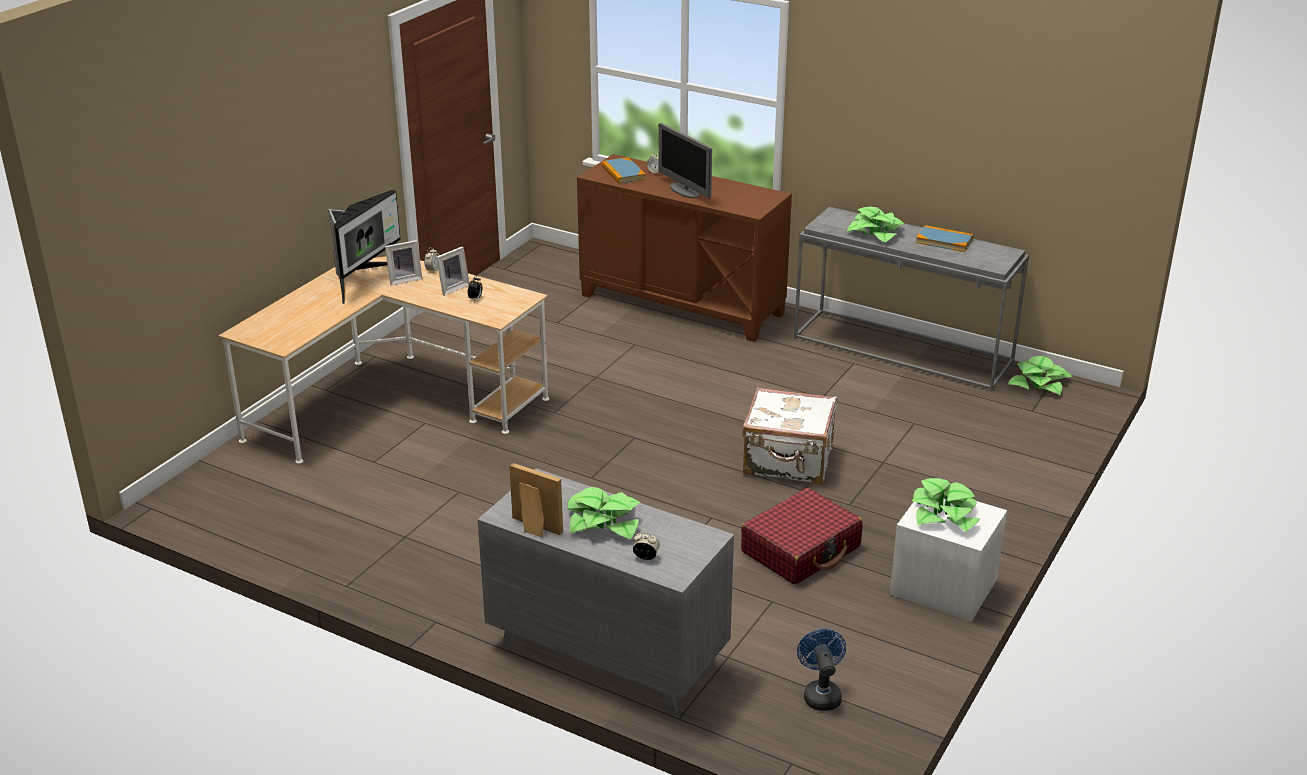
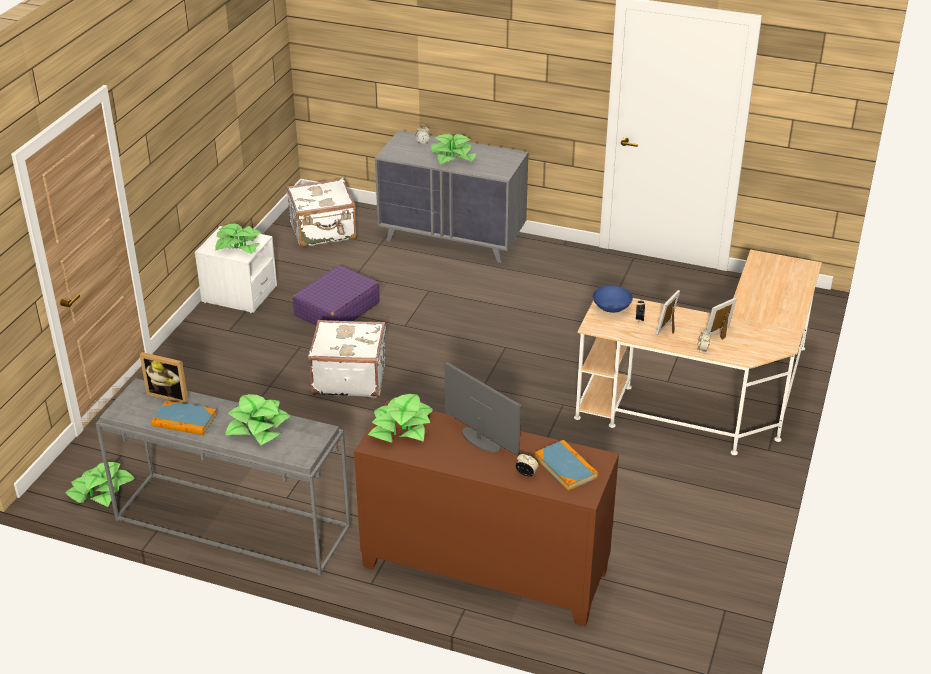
camera: 170 degrees right, 5 degrees up
(362, 279) = (759, 330): monitor -> none
(498, 310) = (611, 308): none -> blue bowl
(533, 528) = (492, 150): picture frame -> picture frame (170, 395)
(750, 202) = (401, 427): none -> potted plant
(801, 549) = (336, 309): red suitcase -> purple suitcase
(820, 694) = (323, 232): blue fan -> white suitcase

